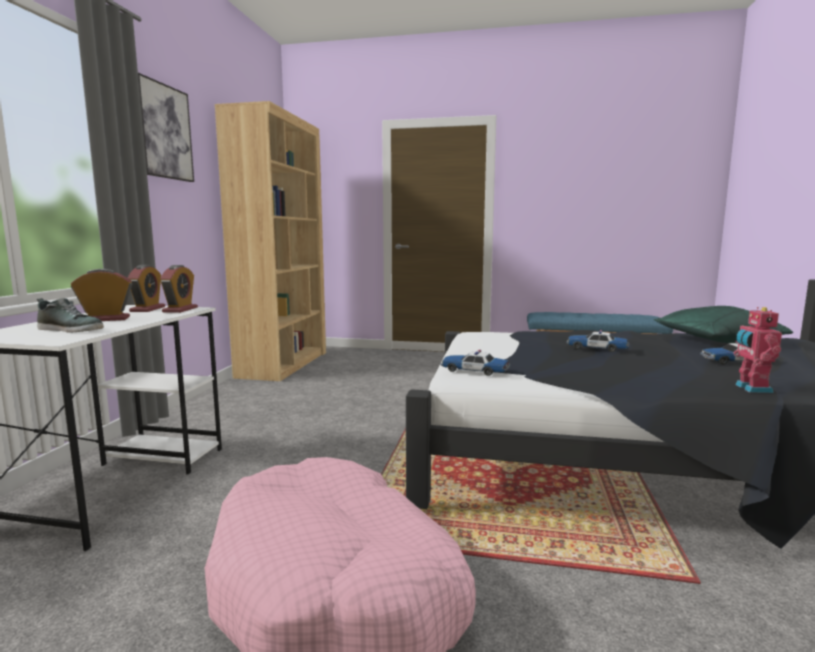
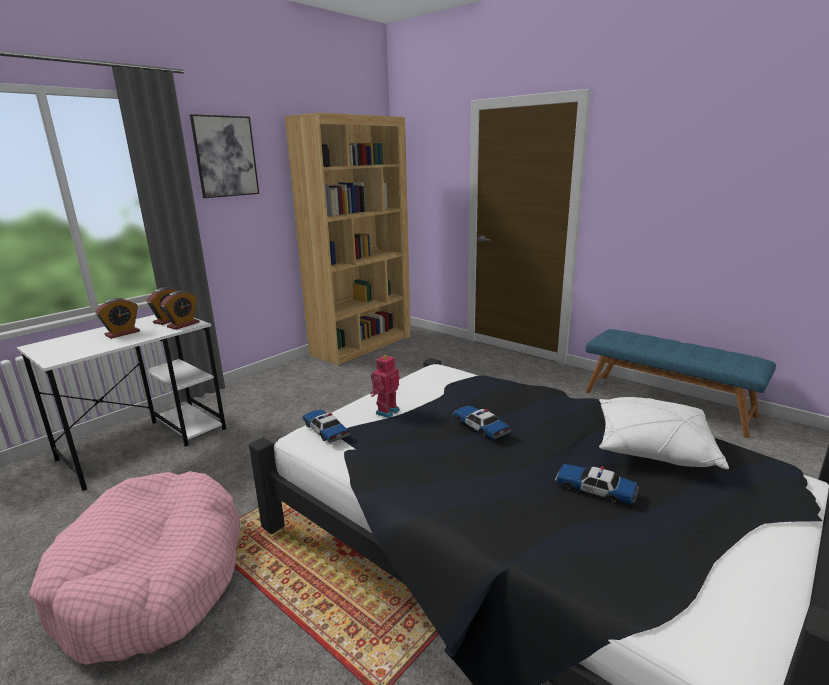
camera: 30 degrees right, 10 degrees up
(71, 329) = (83, 346): shoe -> none
(106, 319) = (122, 333): alarm clock -> alarm clock turned 120 degrees clockwise
(716, 341) = (652, 447): green pillow -> white pillow
(751, 388) = (504, 539): toy robot -> toy robot (386, 411)

